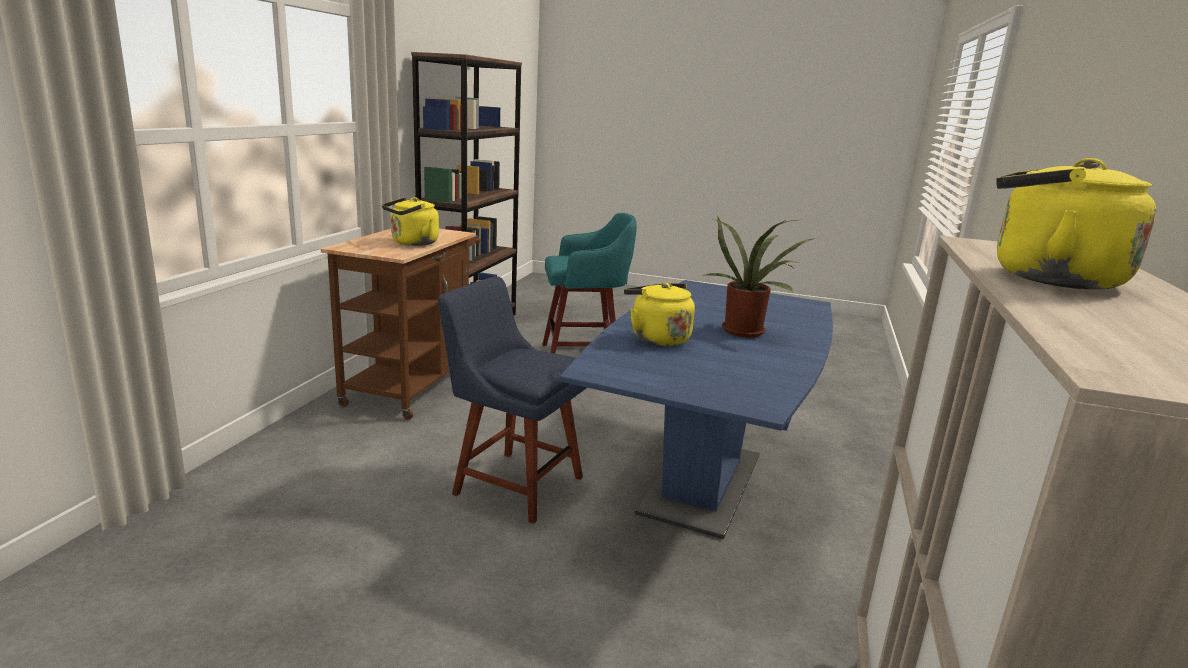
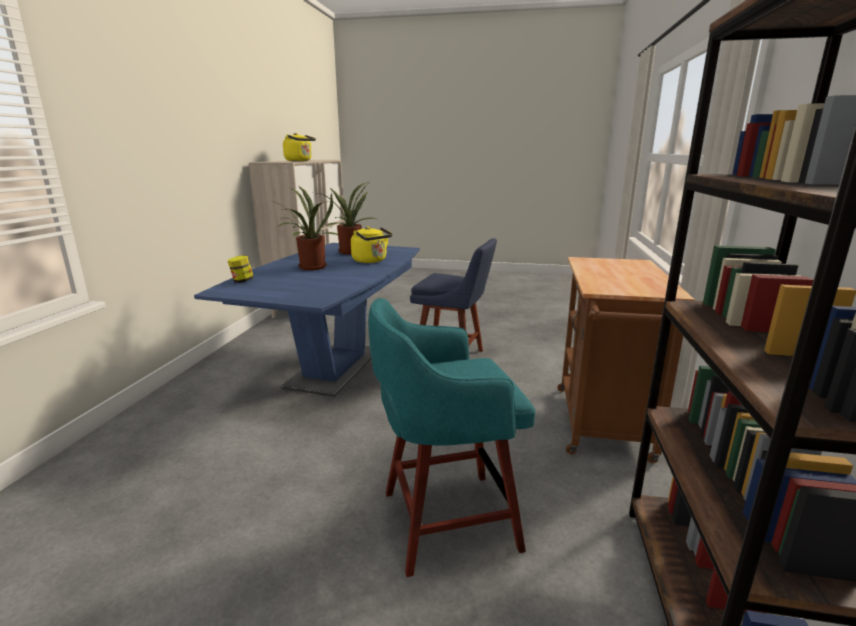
camera: 175 degrees right, 0 degrees up
(412, 243) = (602, 270): yellow kettle -> none
(709, 371) = (350, 251): none -> potted plant
(807, 314) = (242, 281): none -> jar

